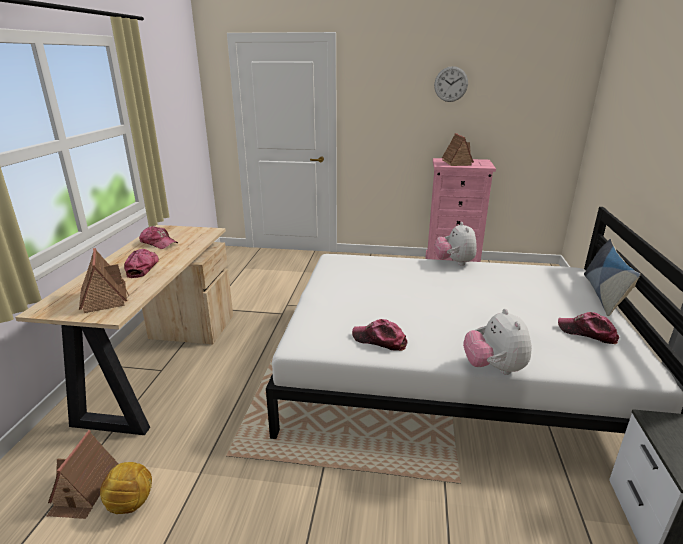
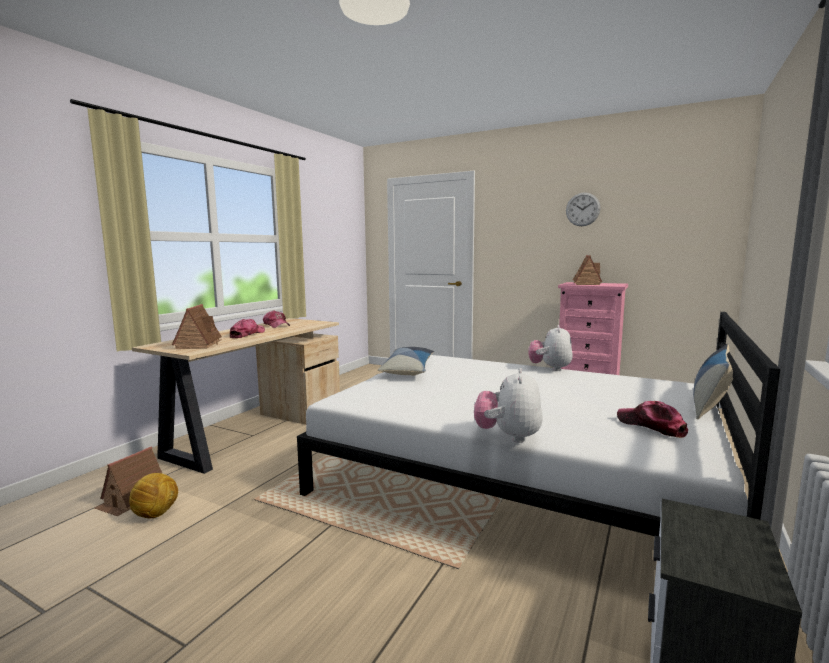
camera: 20 degrees right, 15 degrees down
(329, 283) = (408, 370): none -> pillow
(379, 340) = (411, 406): cap -> none

